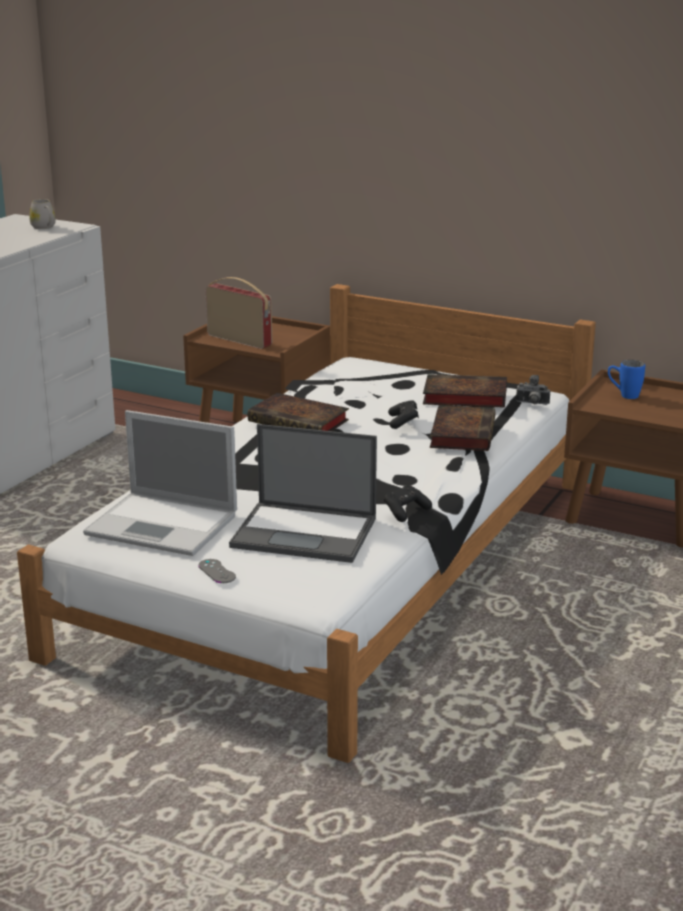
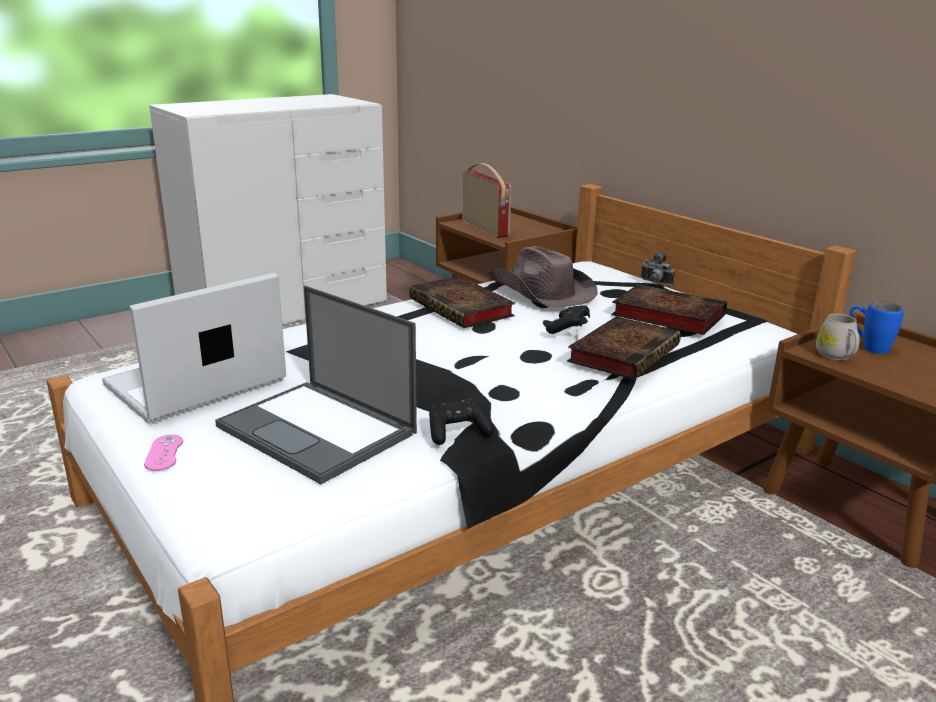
camera: 25 degrees right, 0 degrees up
(44, 227) = (333, 101): white mug -> white mug (837, 356)
(164, 525) = (193, 385): laptop -> laptop turned 90 degrees clockwise
(217, 571) = (164, 453): grey game controller -> pink game controller
(347, 394) = (540, 291): none -> brown hat
(532, 404) = (746, 338): camera -> camera (654, 283)

